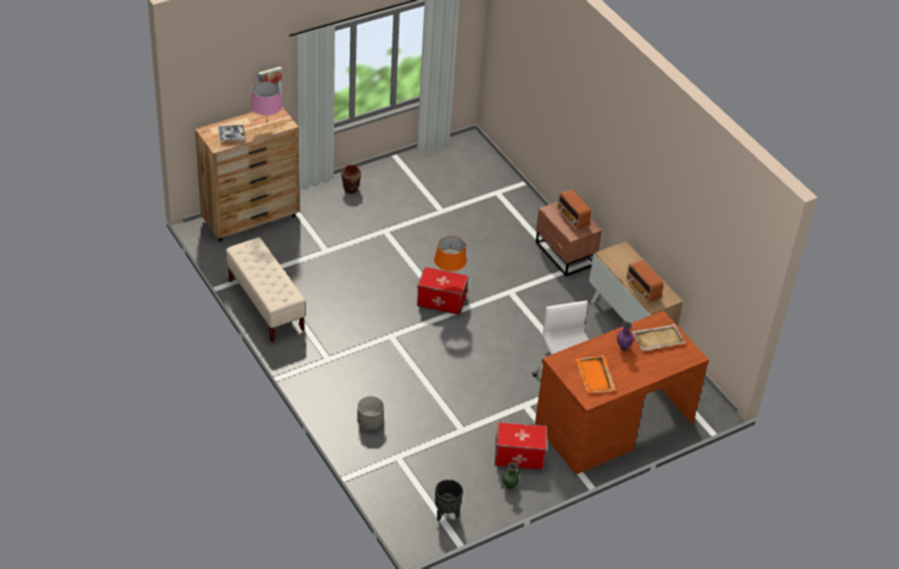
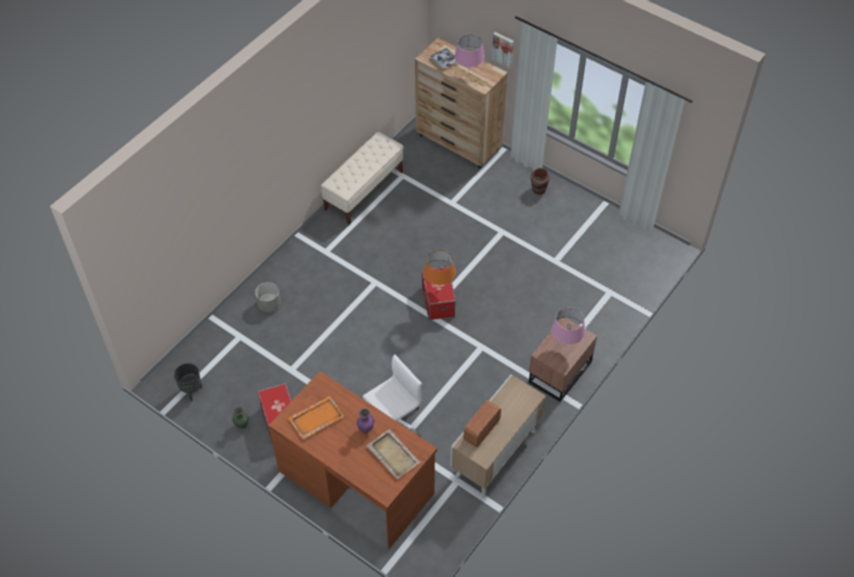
camera: 70 degrees right, 10 degrees up
(572, 219) = (565, 347): radio -> pink table lamp

